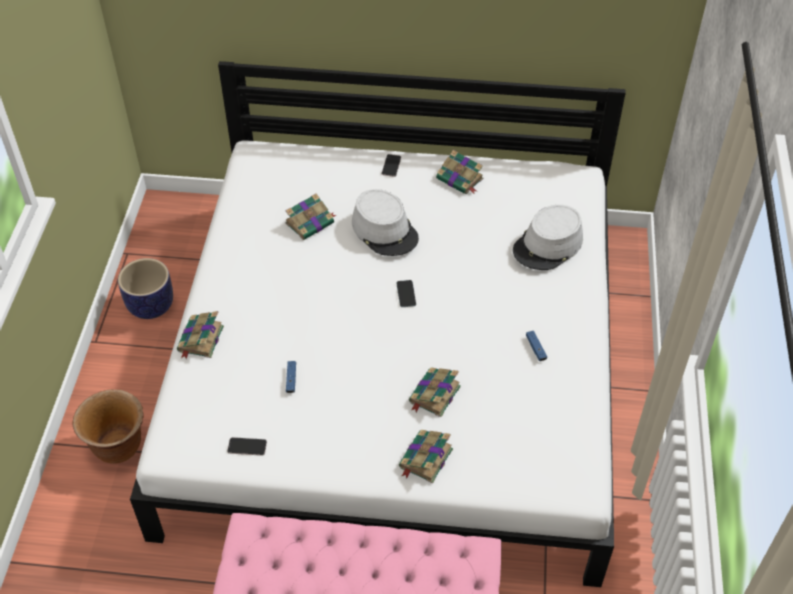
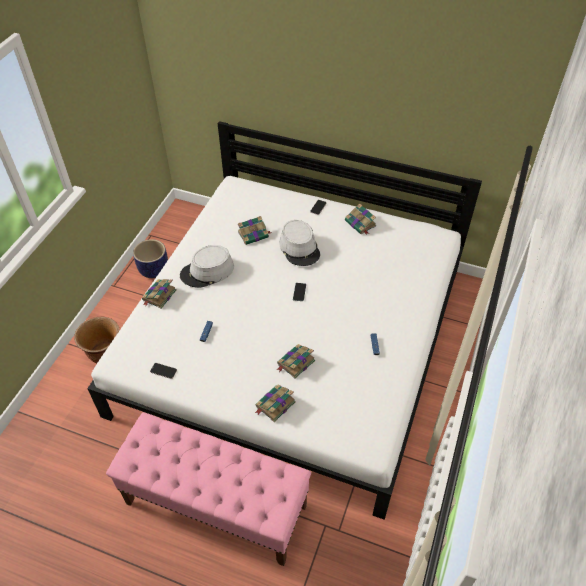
camera: 15 degrees right, 0 degrees up
(548, 245) = (405, 278): grey hat -> grey hat (207, 271)

